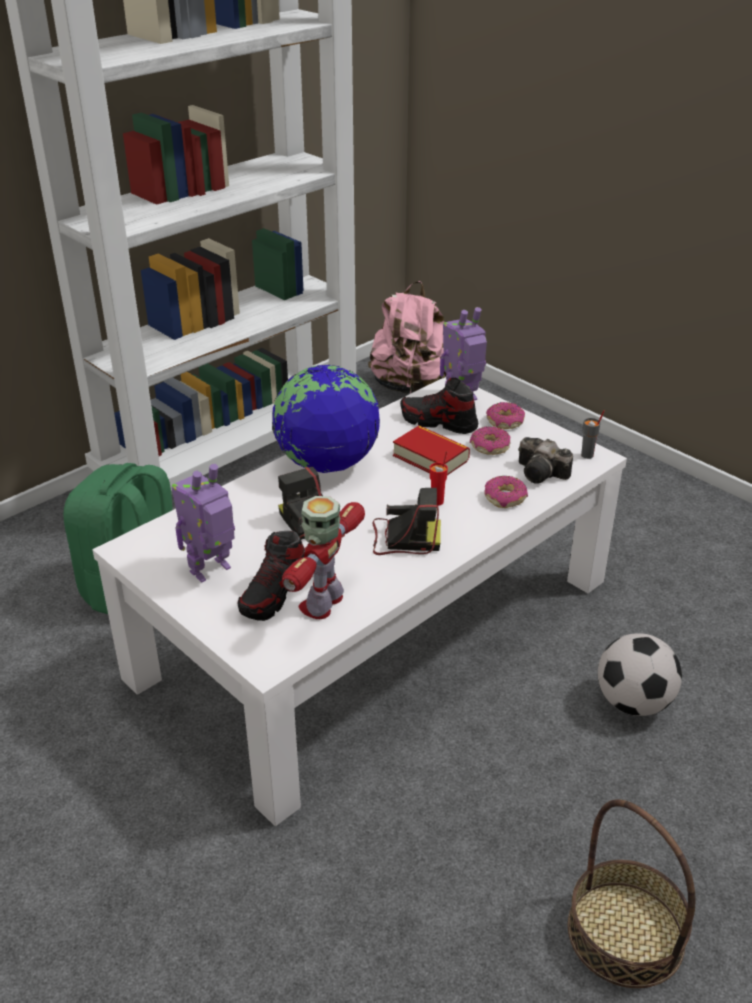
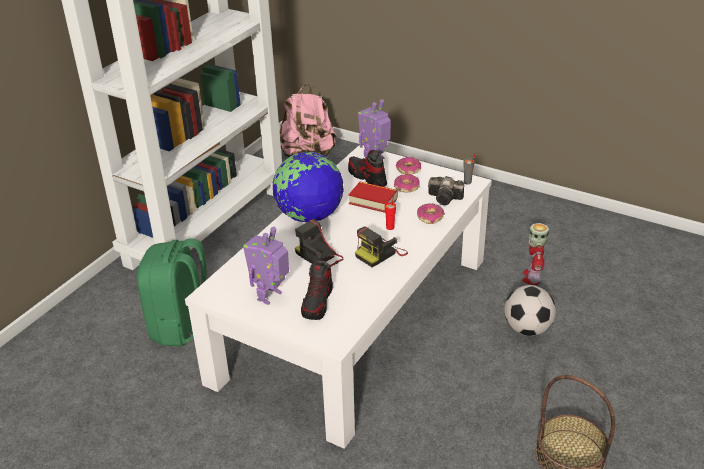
camera: 15 degrees left, 0 degrees up
(323, 603) = (350, 301): toy robot -> toy robot (532, 277)
(403, 538) = (380, 253): camera -> camera turned 150 degrees clockwise
(438, 422) = (367, 177): shoe -> shoe turned 45 degrees clockwise

